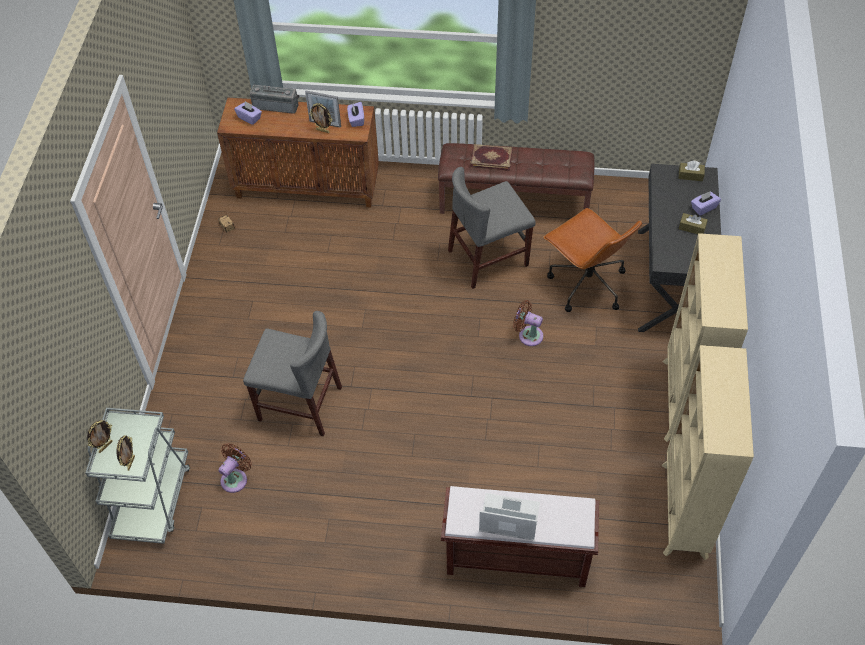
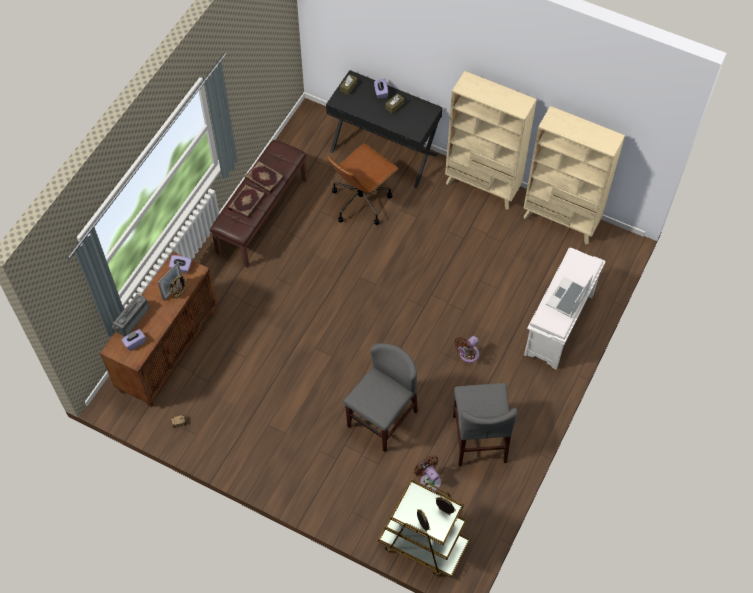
camera: 70 degrees left, 5 degrees up
(152, 499) = (423, 543): grey cart -> brown cart
(488, 258) = (307, 252): grey chair -> grey chair (479, 438)
(515, 558) = (559, 325): brown bench -> white bench
(528, 335) = (388, 253): brown fan -> brown fan (467, 355)
(531, 162) = (264, 178): none -> book
(586, 284) = (361, 201): brown office chair -> brown office chair turned 150 degrees clockwise

